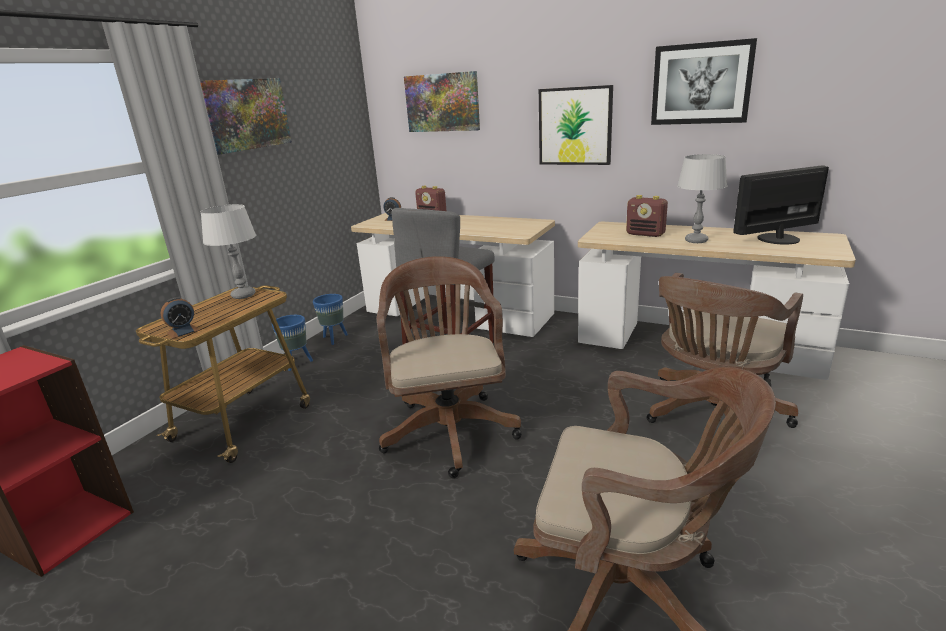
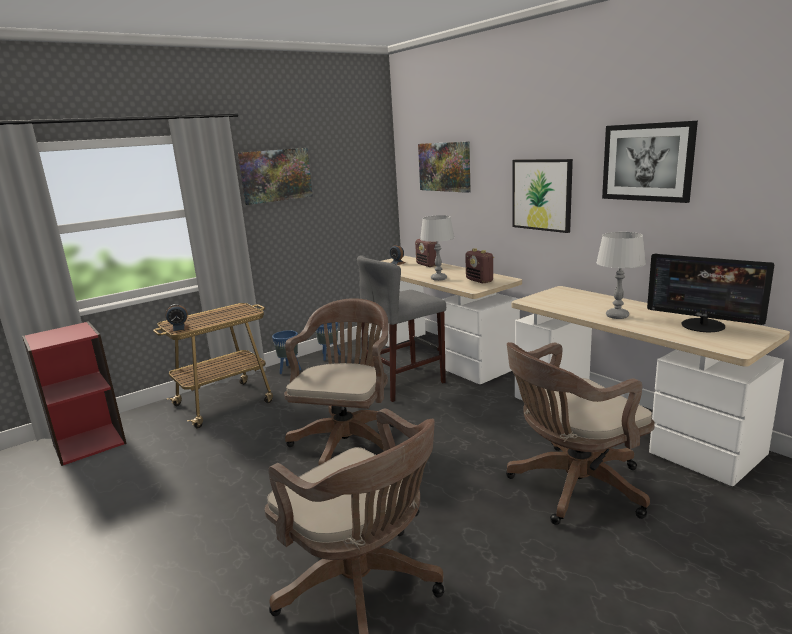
camera: 25 degrees right, 5 degrees down
(243, 295) = (238, 309): grey table lamp -> grey table lamp (438, 279)
(646, 234) = (580, 303): radio -> radio (479, 280)
(777, 239) = (703, 325): monitor -> monitor turned 150 degrees counterclockwise

